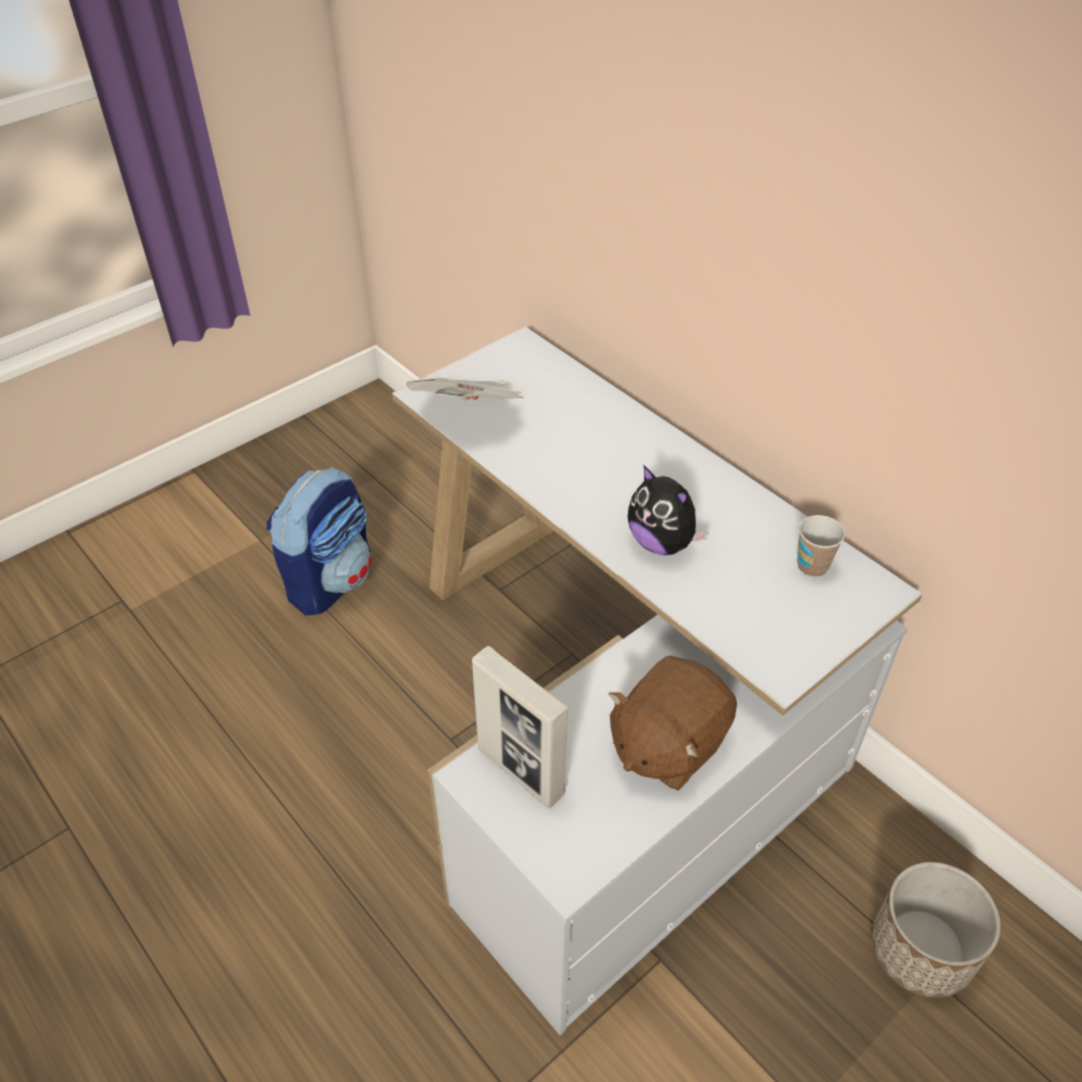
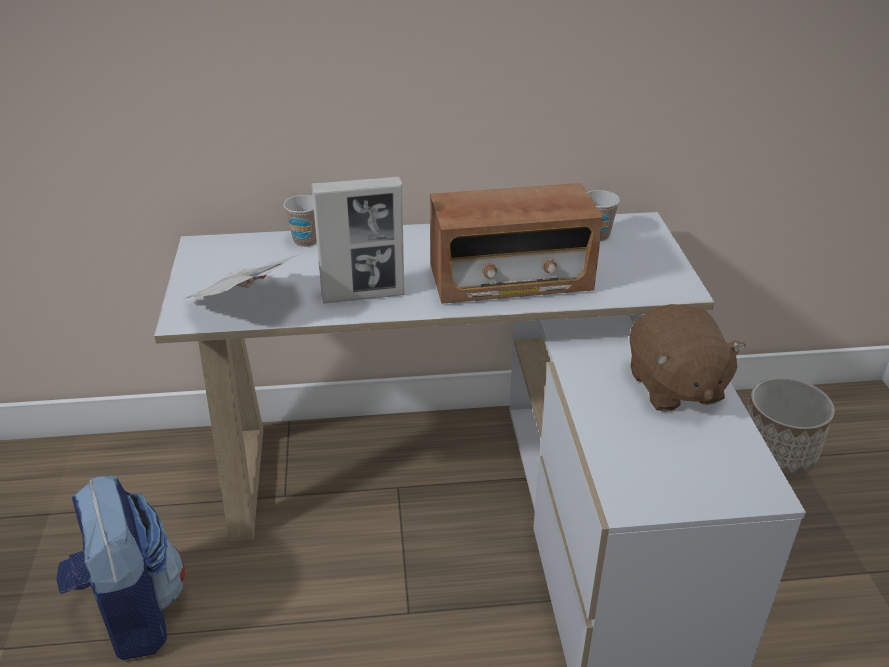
camera: 55 degrees left, 10 degrees down
(521, 772) = (646, 473): picture frame -> picture frame (363, 295)
(590, 391) = (306, 241): none -> cup
(662, 543) = (510, 280): plush toy -> radio

